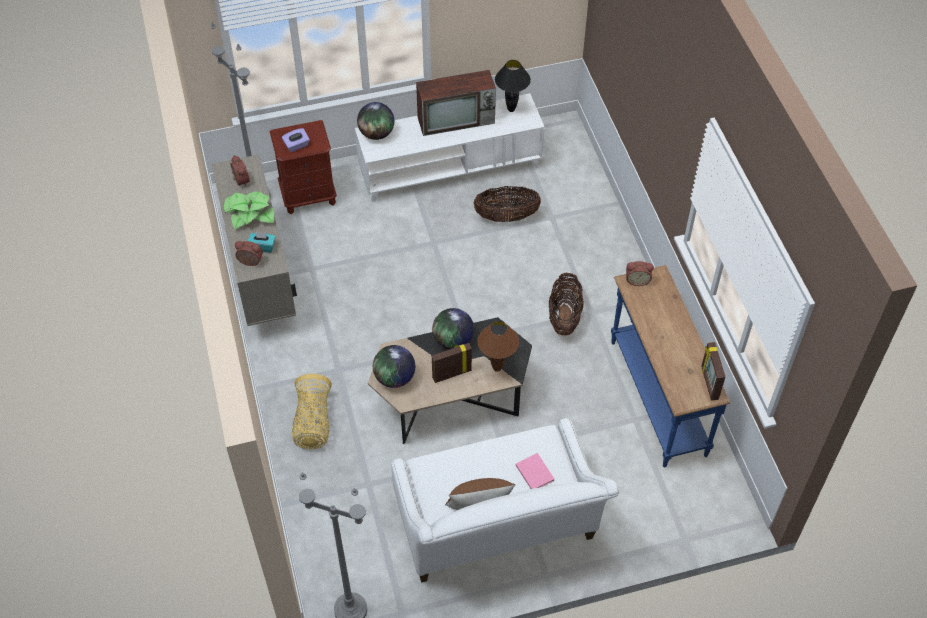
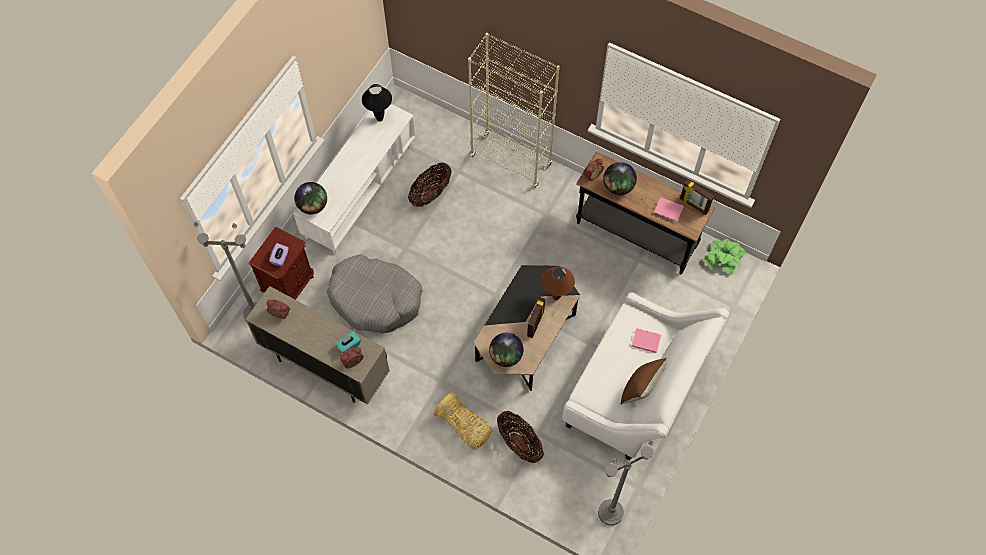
camera: 45 degrees left, 10 degrees up
(250, 213) = (313, 330): potted plant -> potted plant (723, 258)
(362, 261) = (375, 299): none -> grey dog bed
(453, 341) = (513, 303): globe -> globe (618, 187)
(457, 120) = (354, 153): television -> none
(564, 317) = (534, 230): basket -> basket (519, 443)
(610, 245) = (511, 161): none -> beige bookcase
(656, 398) = (635, 236): blue console table -> black console table
(677, 368) = (669, 211): none -> pink book

